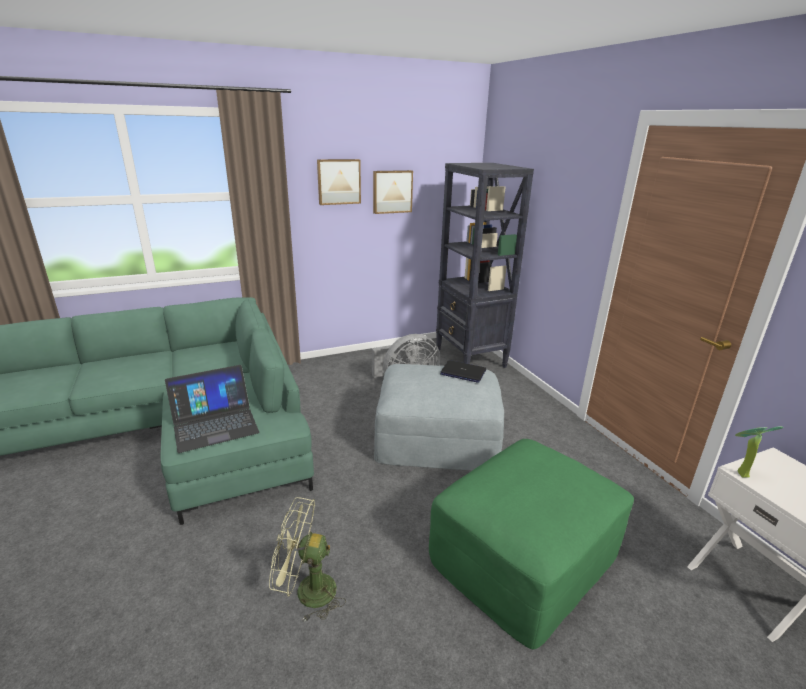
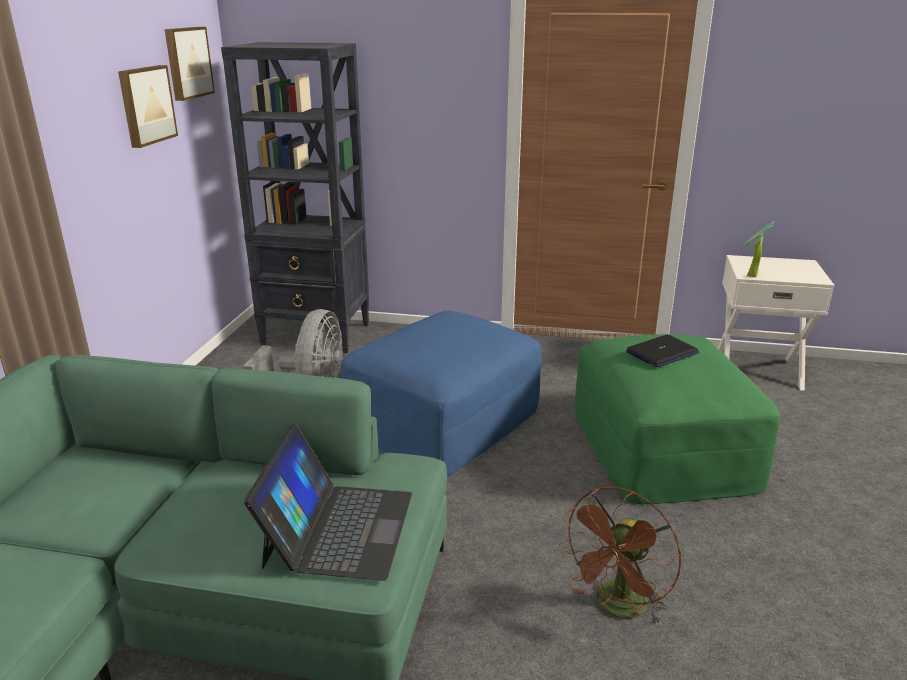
camera: 55 degrees left, 0 degrees up
(307, 592) = (617, 609): green fan -> brown fan
(338, 181) = (80, 97): picture -> picture (187, 62)
(437, 437) = (443, 420): grey ottoman -> blue ottoman
(462, 372) = (447, 320): laptop -> laptop (662, 352)

